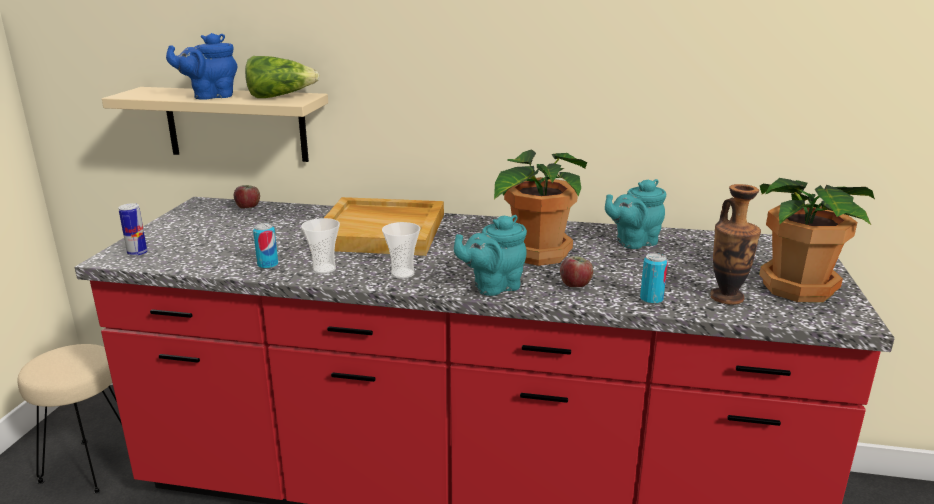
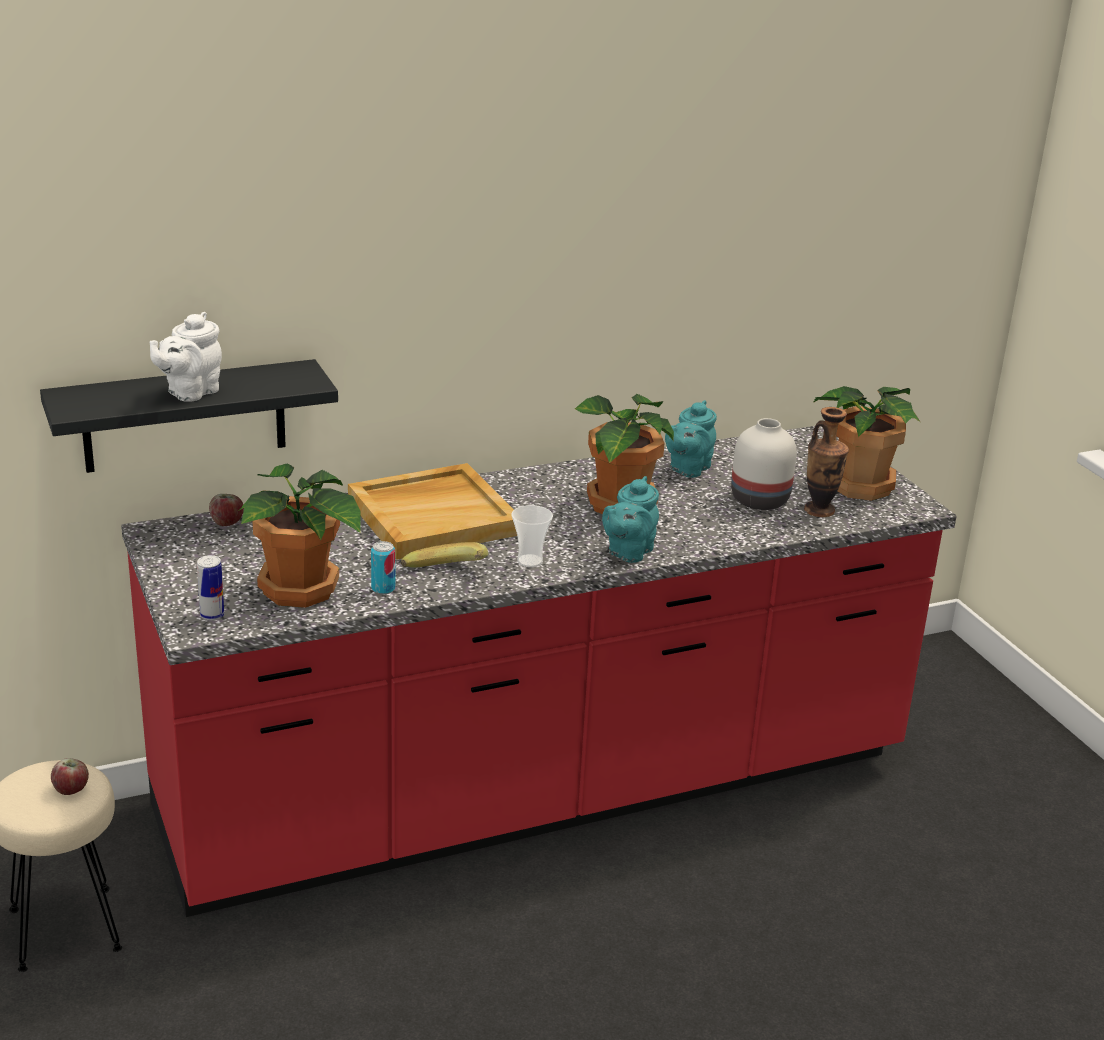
camera: 35 degrees left, 5 degrees up
(210, 96) = (190, 393): blue teapot -> white teapot
(214, 253) = (300, 591): none -> potted plant
(236, 124) = (184, 416): beige shelf -> black shelf
(280, 96) = (276, 377): lettuce -> none
(324, 269) = (447, 577): cup -> banana
(575, 285) = (693, 531): apple -> apple (71, 789)
(651, 299) = (767, 528): can -> none
(671, 277) = (758, 500): none -> white vase

